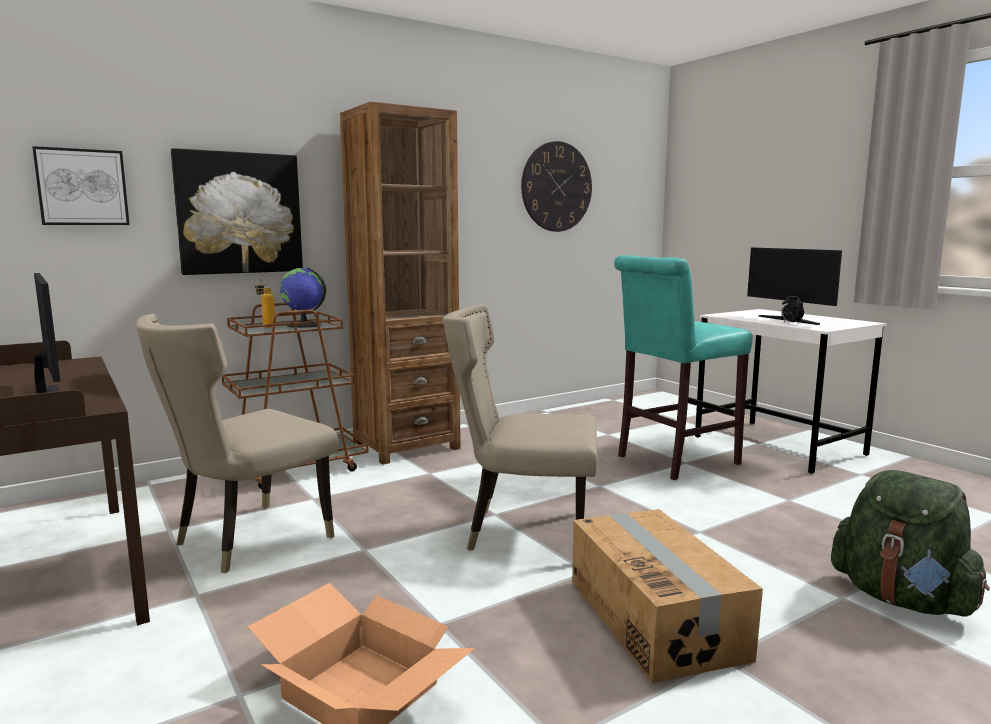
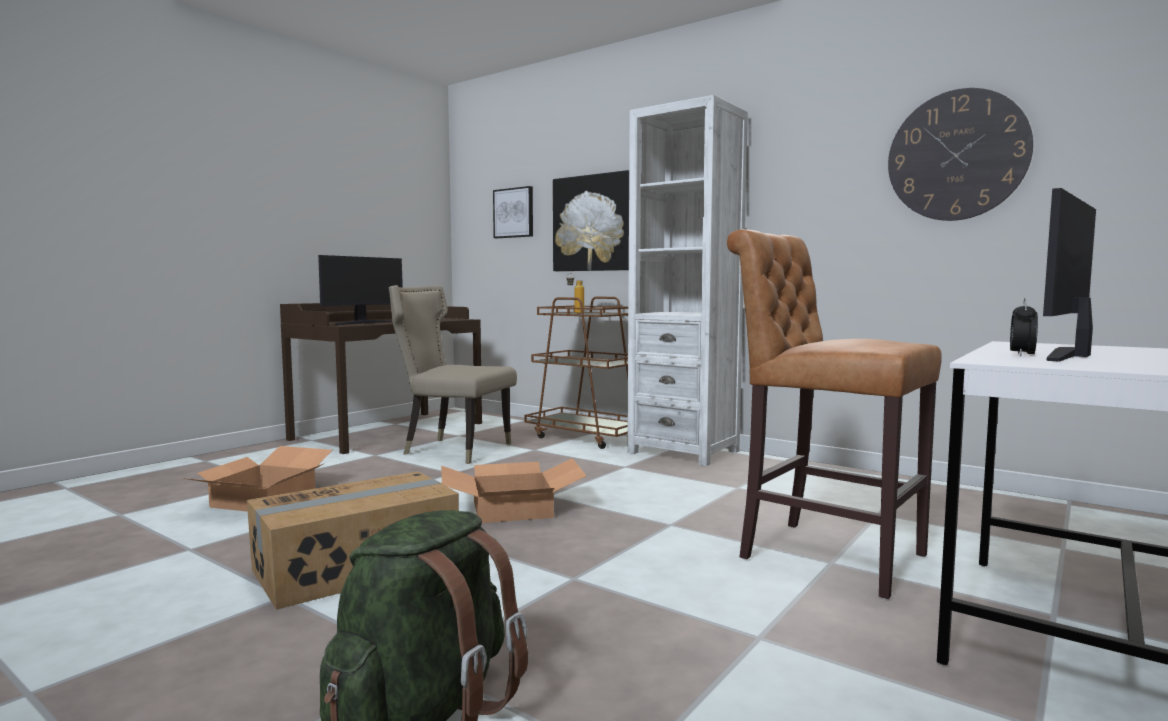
camera: 70 degrees right, 5 degrees down
(303, 325) = (597, 314): globe -> none
(406, 446) = (683, 452): brown bookcase -> white bookcase
(523, 532) = (513, 508): beige chair -> cardboard box
(672, 461) = (822, 554): turquoise stool -> brown stool

